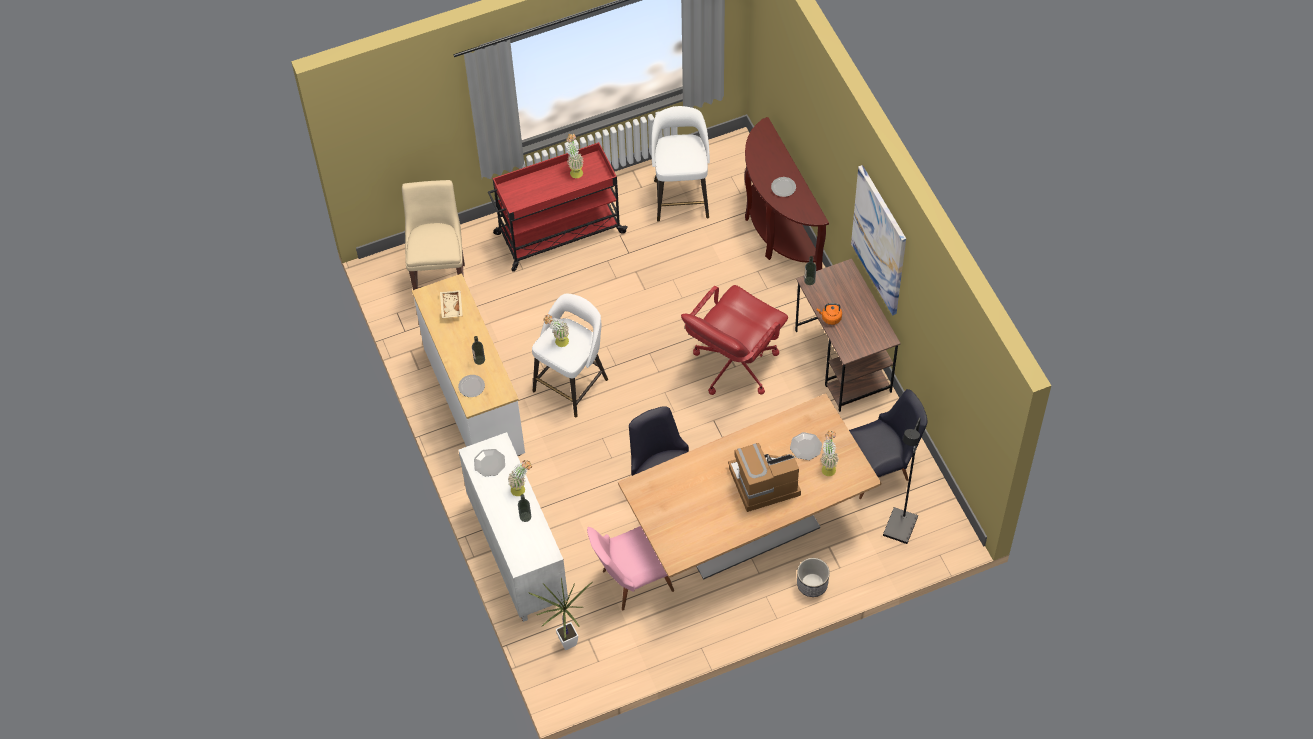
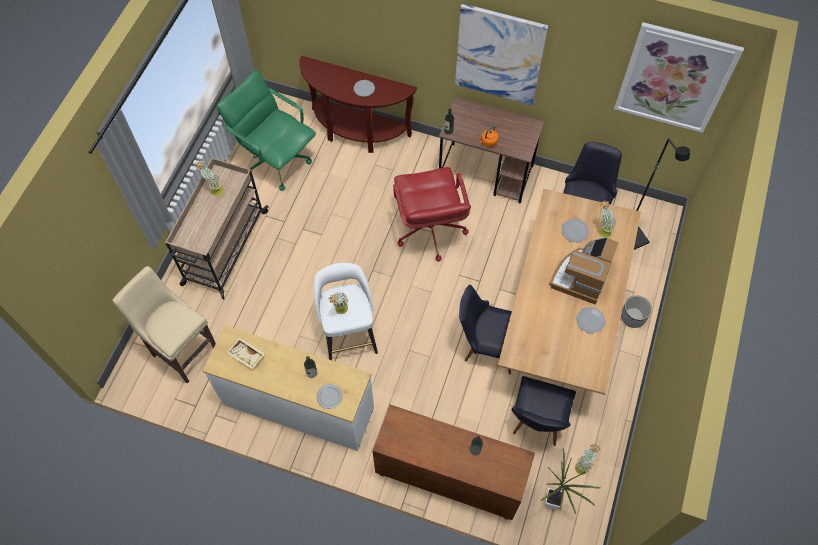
camera: 50 degrees left, 5 degrees up
(489, 463) = (405, 437): plate -> plate (590, 320)
(516, 552) = (448, 478): white cabinet -> brown cabinet
(521, 489) = (449, 433): potted plant -> potted plant (583, 465)
(558, 233) = (224, 249): red cart -> beige cart
(630, 582) = (537, 423): pink chair -> black chair
(681, 197) = (275, 160): white stool -> green office chair
(972, 372) = (674, 78): none -> picture

